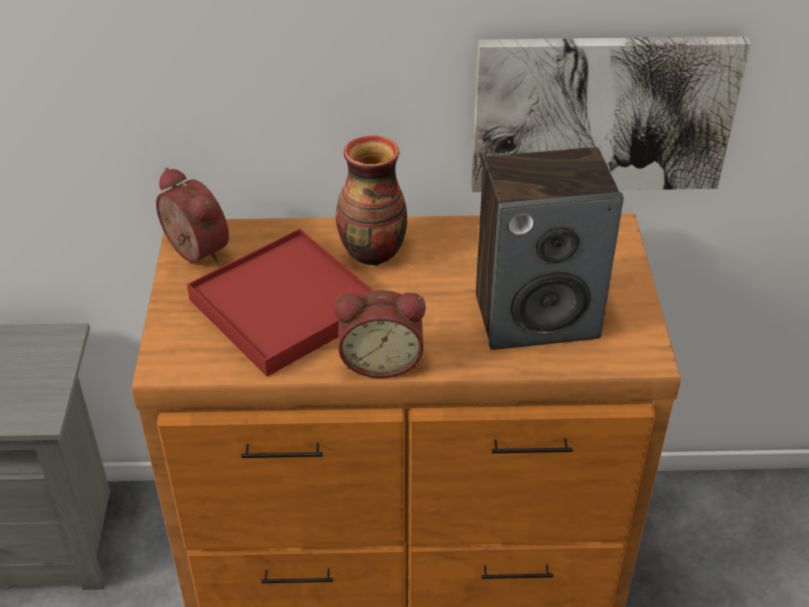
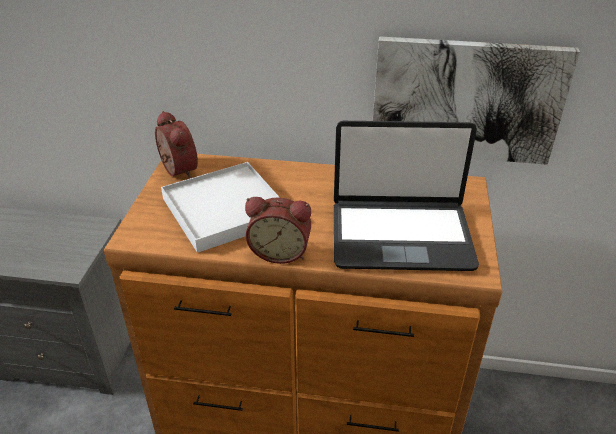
camera: 10 degrees right, 5 degrees down
(285, 306) = (225, 209): red tray -> white tray
(372, 252) = (295, 183): vase -> none
(537, 316) = (400, 235): speaker -> laptop

